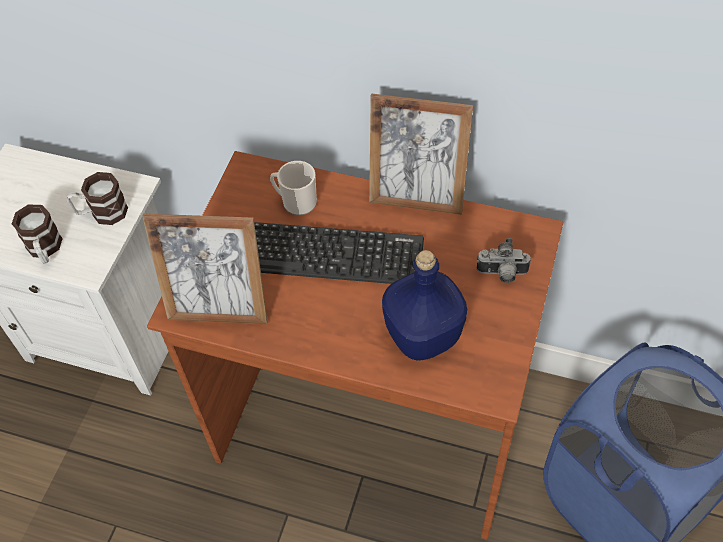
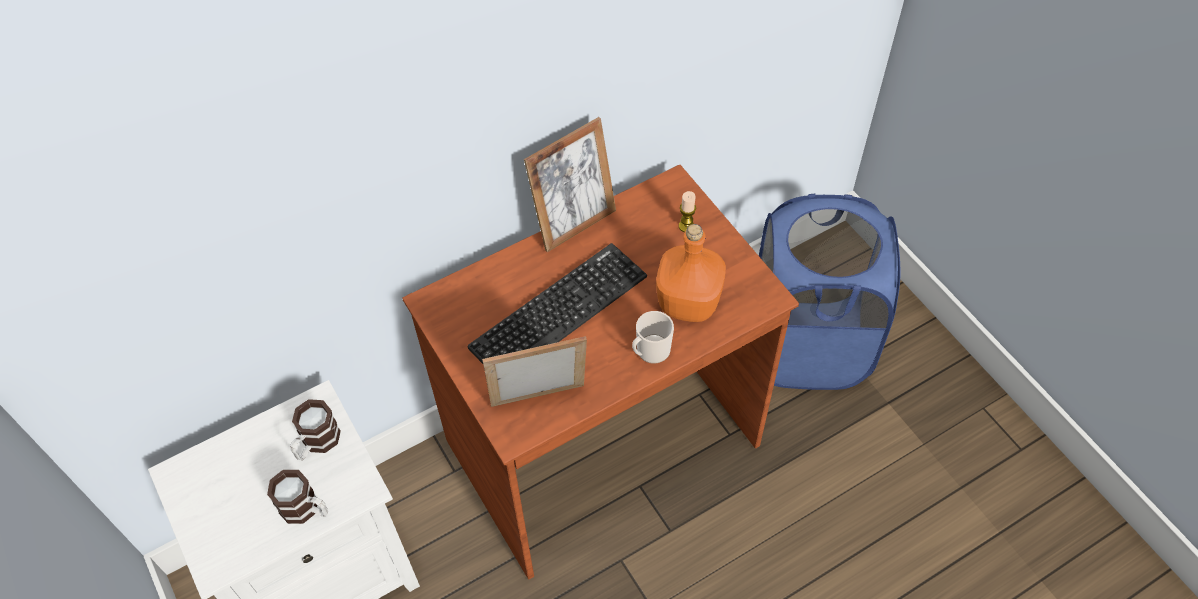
camera: 50 degrees left, 0 degrees up
(219, 309) = (540, 405): picture frame -> picture frame turned 150 degrees counterclockwise
(296, 202) = (496, 294): mug -> mug (650, 352)
(424, 335) = (688, 302): blue bottle -> orange bottle
(502, 274) = (686, 226): camera -> candle

